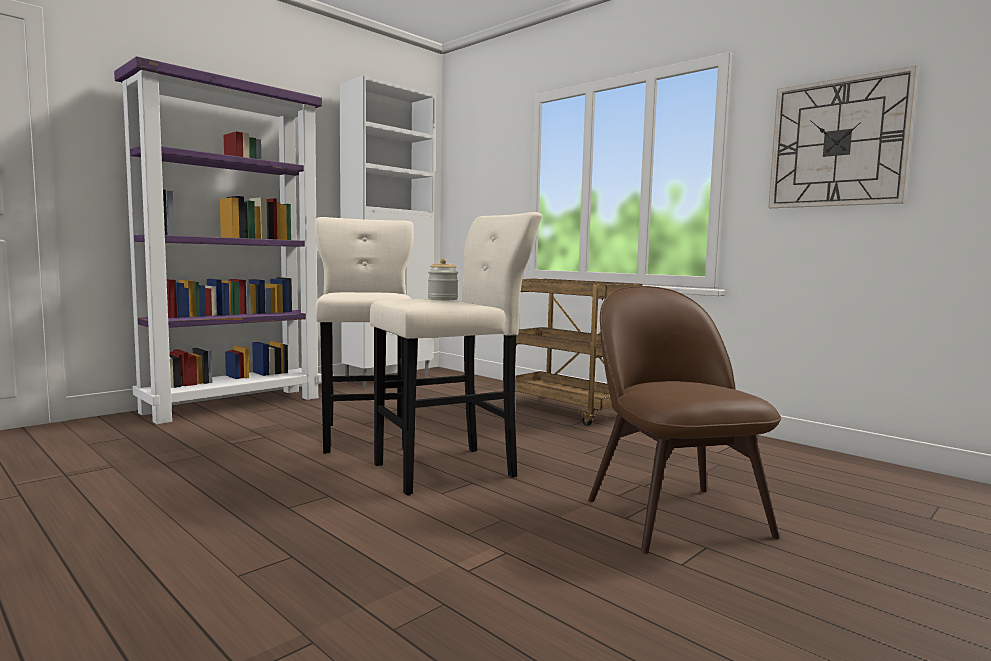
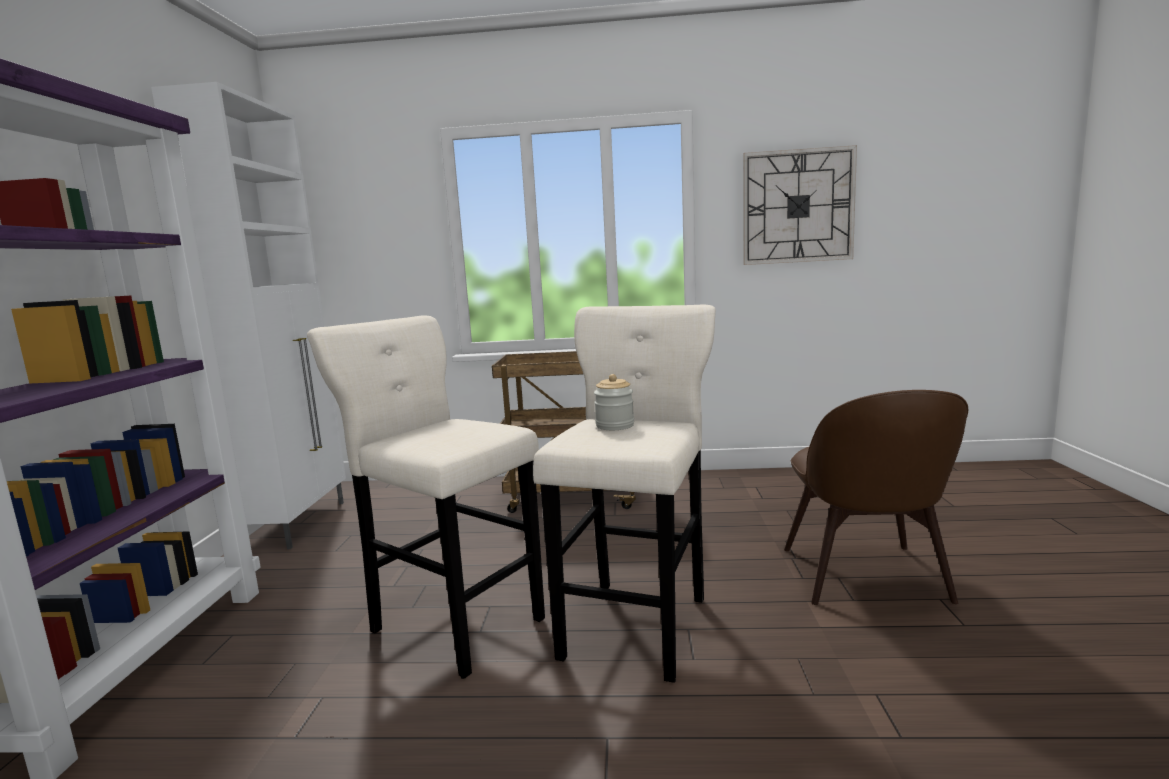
camera: 40 degrees left, 5 degrees up
(673, 514) = (865, 577): brown chair -> brown chair turned 120 degrees counterclockwise

